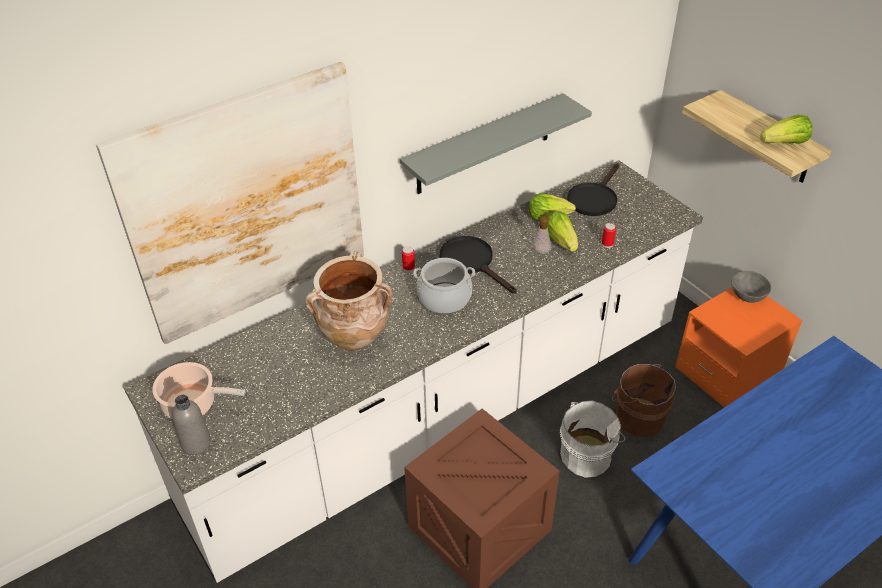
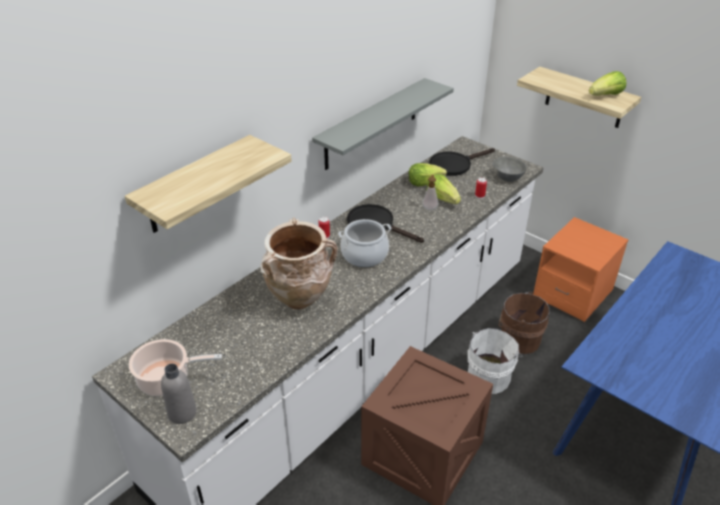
camera: 15 degrees left, 5 degrees down
(247, 205) = (195, 185): picture -> shelf
(594, 198) = (455, 164): black frying pan -> black frying pan turned 45 degrees clockwise
(746, 295) = (580, 228): grey bowl -> grey bowl (507, 177)

